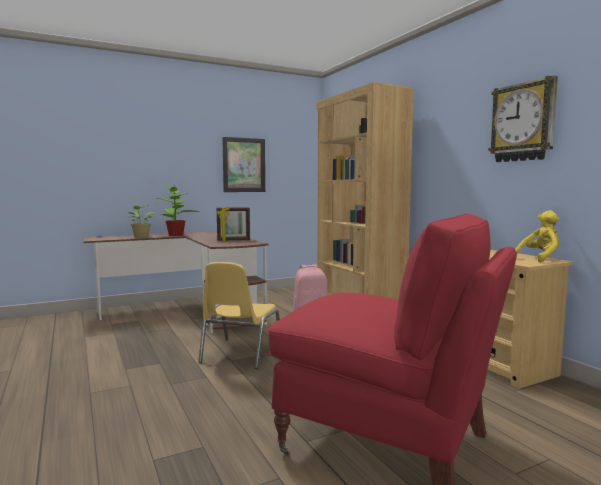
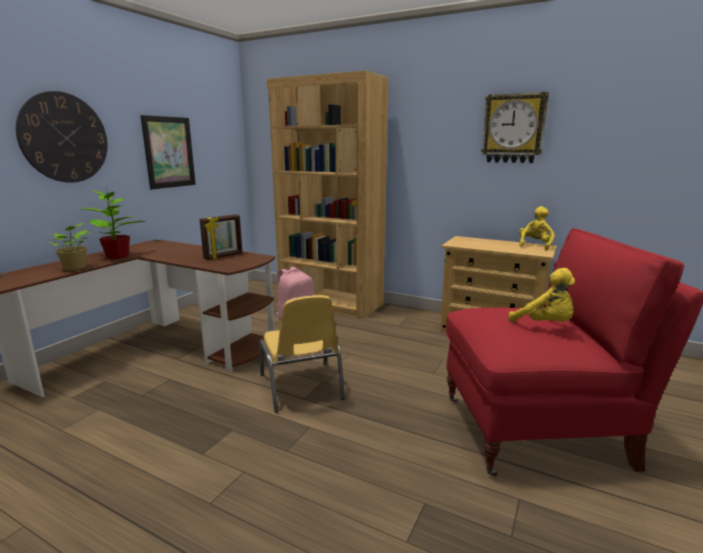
camera: 35 degrees left, 10 degrees up
(162, 152) = (64, 138): none -> wall clock
(370, 306) = (545, 325): none -> yellow plush toy

